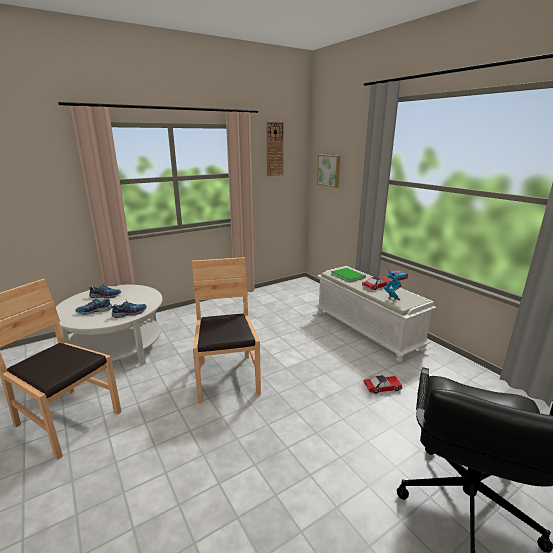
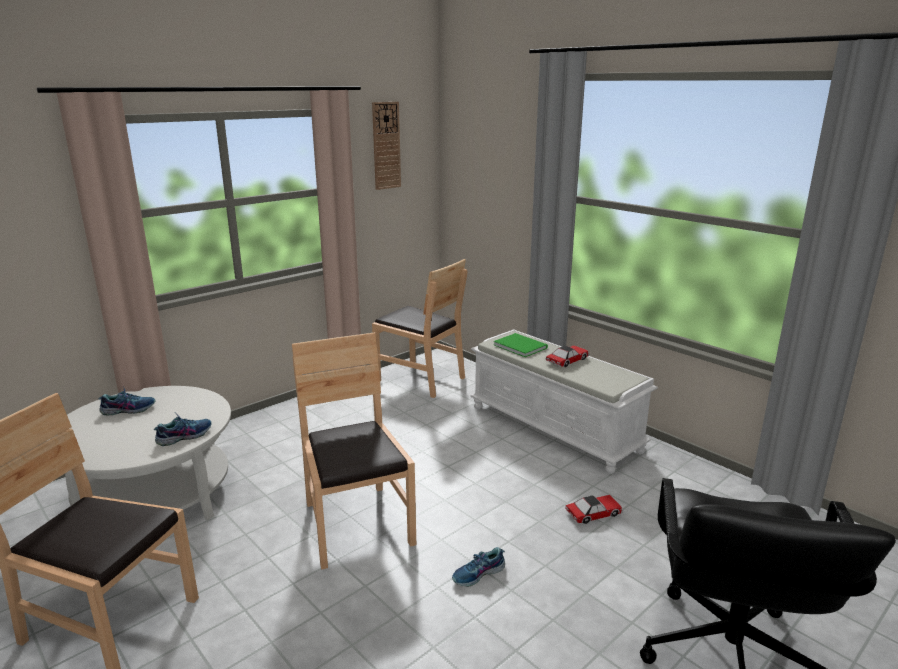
camera: 10 degrees left, 0 degrees up
(94, 311) = (120, 438): shoe -> shoe (478, 574)
(289, 293) = (420, 379): none -> brown chair
(329, 170) = (475, 178): picture -> none
(393, 298) = (596, 378): toy robot -> none

